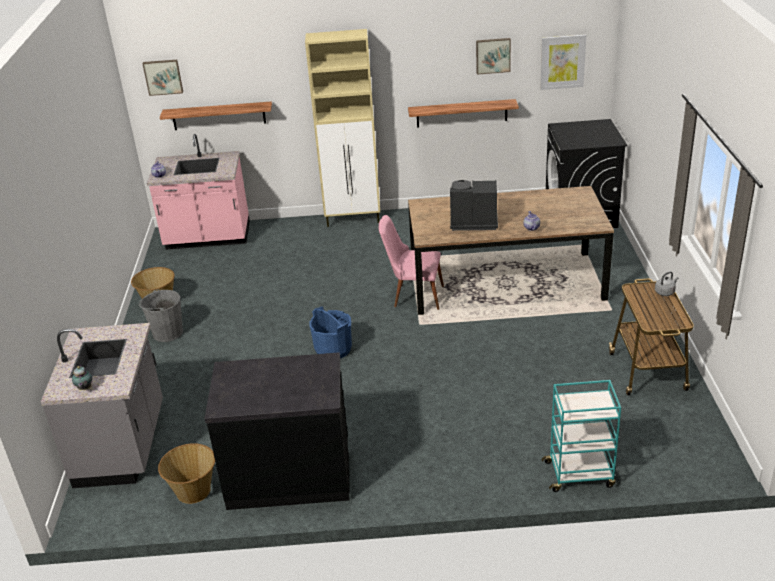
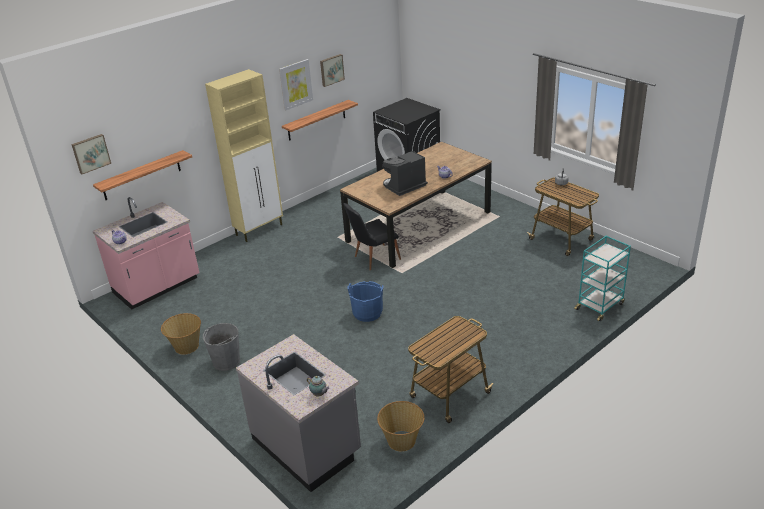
camera: 40 degrees left, 0 degrees up
(289, 475) = (449, 396): black counter -> cart
(413, 296) = (373, 258): pink chair -> black chair
(562, 62) = (372, 64): picture -> picture (295, 84)

